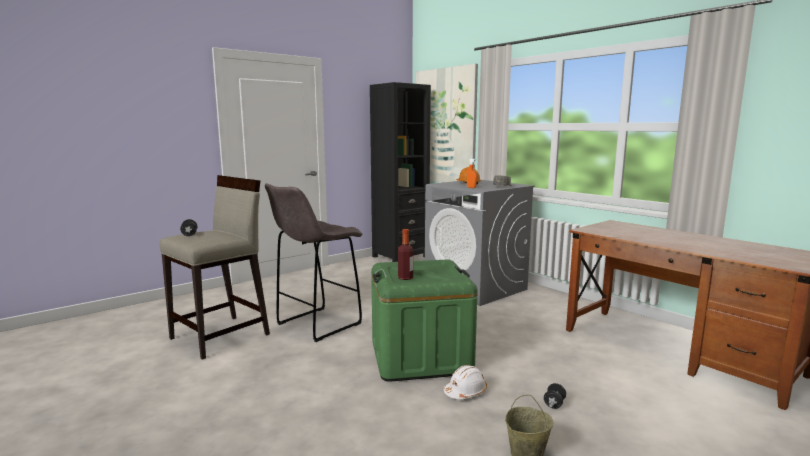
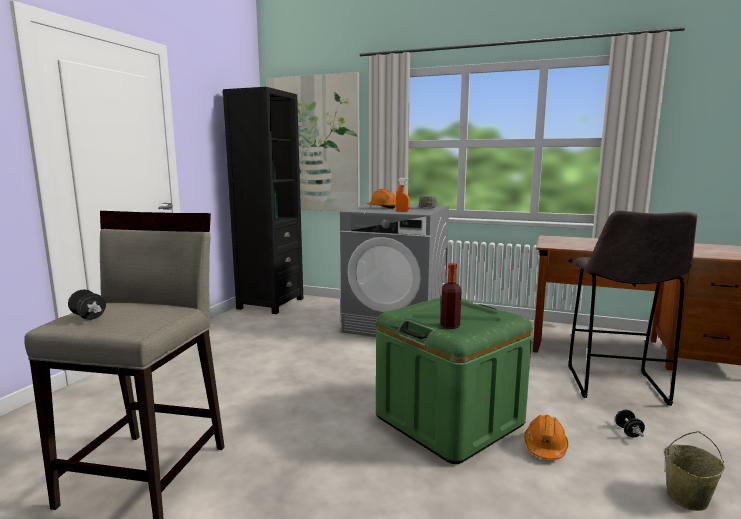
camera: 30 degrees left, 0 degrees up
(317, 324) = (276, 414): grey stool -> grey stool (616, 386)
(465, 391) = (545, 447): white hard hat -> orange hard hat

